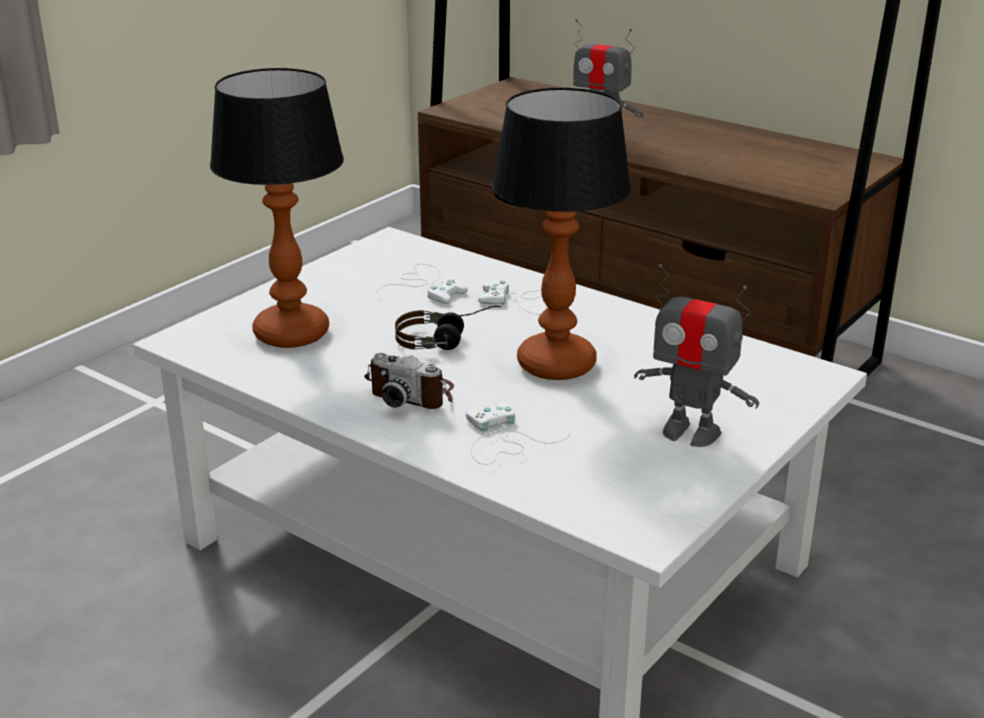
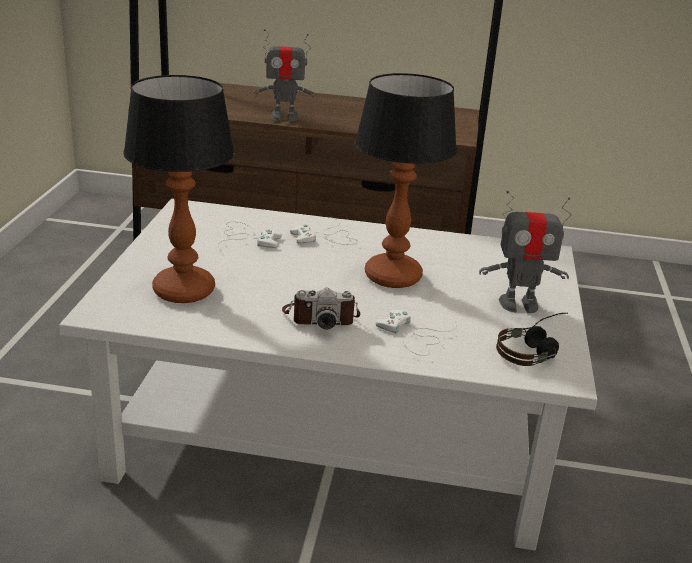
camera: 30 degrees left, 0 degrees up
(447, 340) = (303, 274): headphones -> headphones (535, 350)

